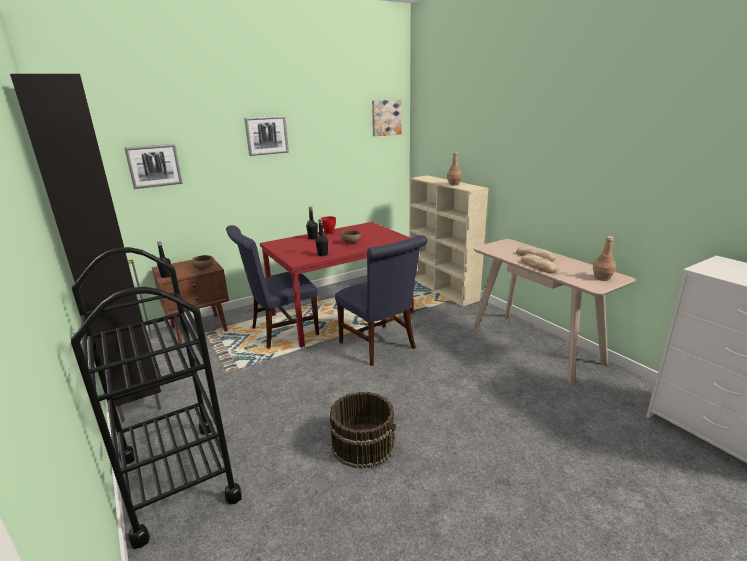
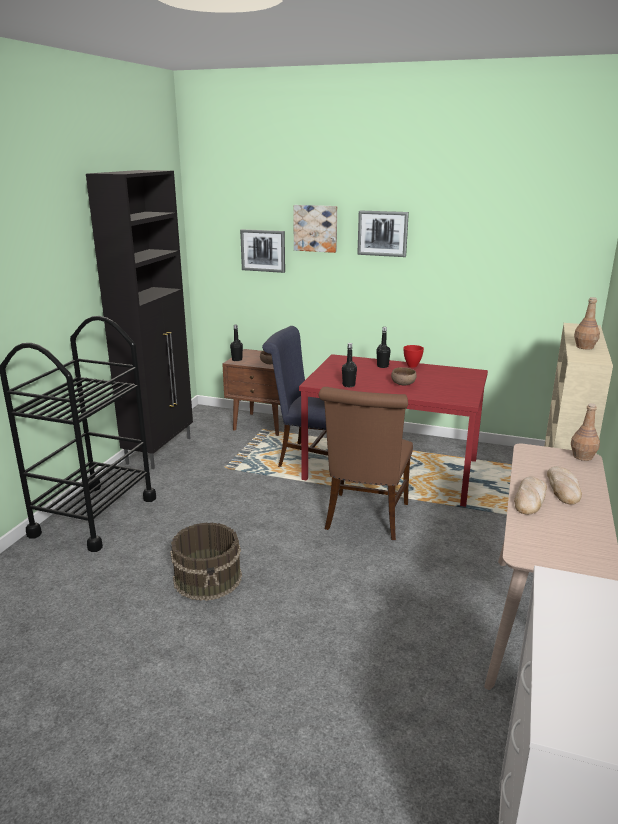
camera: 50 degrees right, 0 degrees up
(380, 346) = (365, 519): blue chair -> brown chair
(386, 117) = (568, 227): picture -> picture (316, 228)
(602, 278) = (571, 554): brown bottle -> brown bottle (582, 456)

